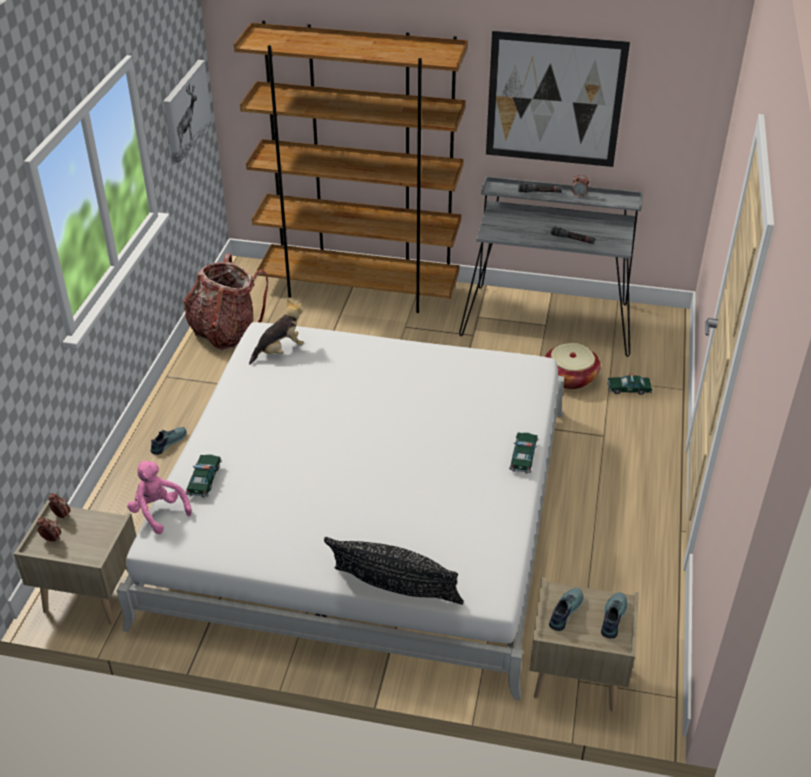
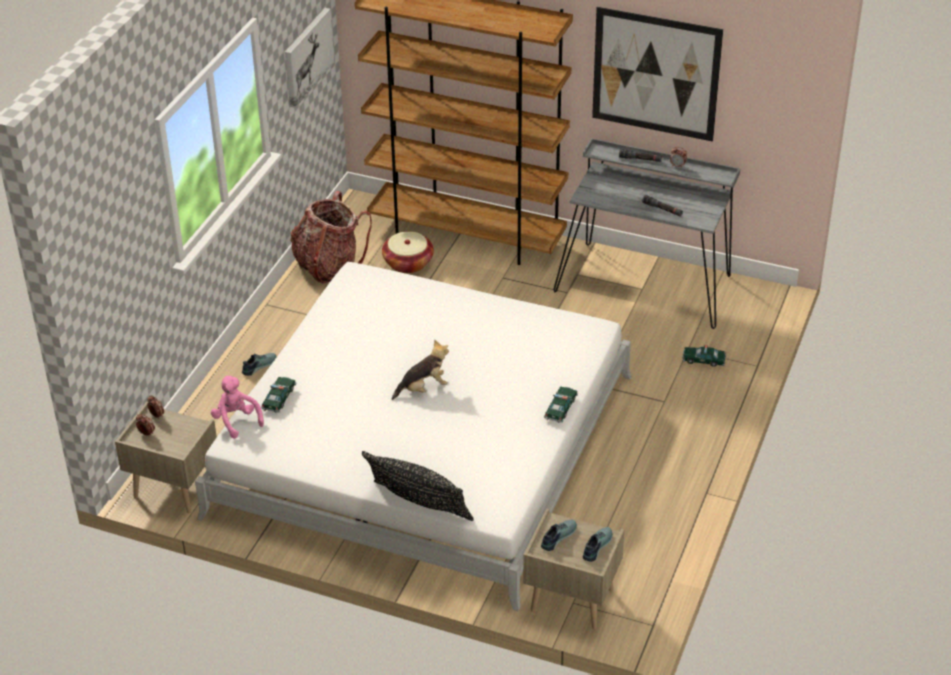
camera: 10 degrees right, 0 degrees up
(280, 351) = (366, 291): plush toy -> plush toy (423, 388)
(570, 377) = (650, 343): basket -> basket (408, 263)

